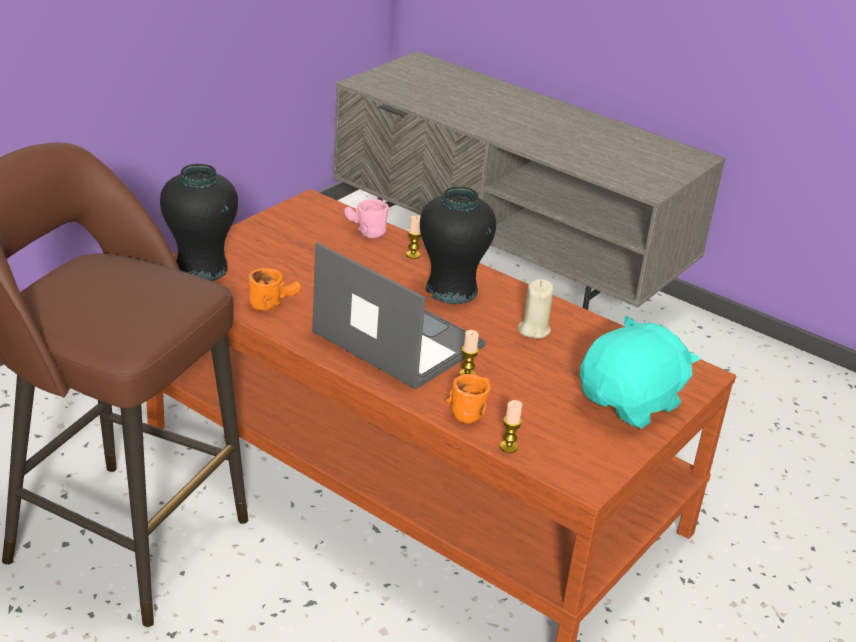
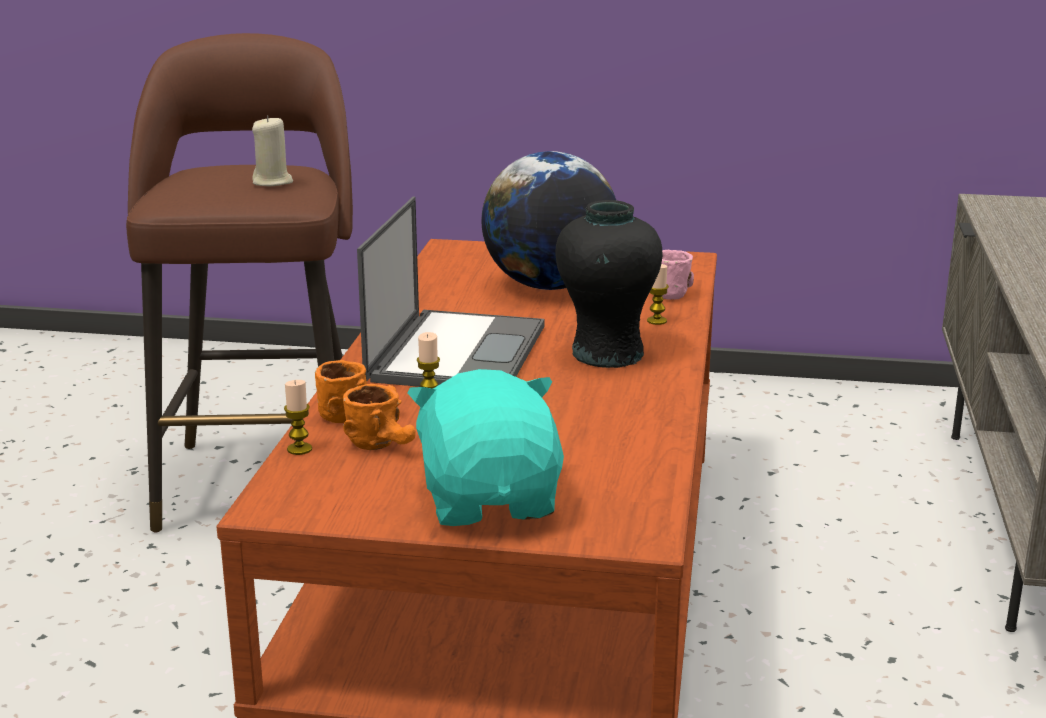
camera: 65 degrees right, 10 degrees down
(201, 269) = (466, 255): black vase -> none
(274, 302) = (449, 292): orange mug -> orange mug (385, 445)
(306, 264) = (549, 286): none -> globe
(533, 330) = (588, 411): beige candle -> beige candle (273, 182)
(631, 403) = (491, 500): turquoise plush toy -> turquoise plush toy turned 120 degrees counterclockwise

